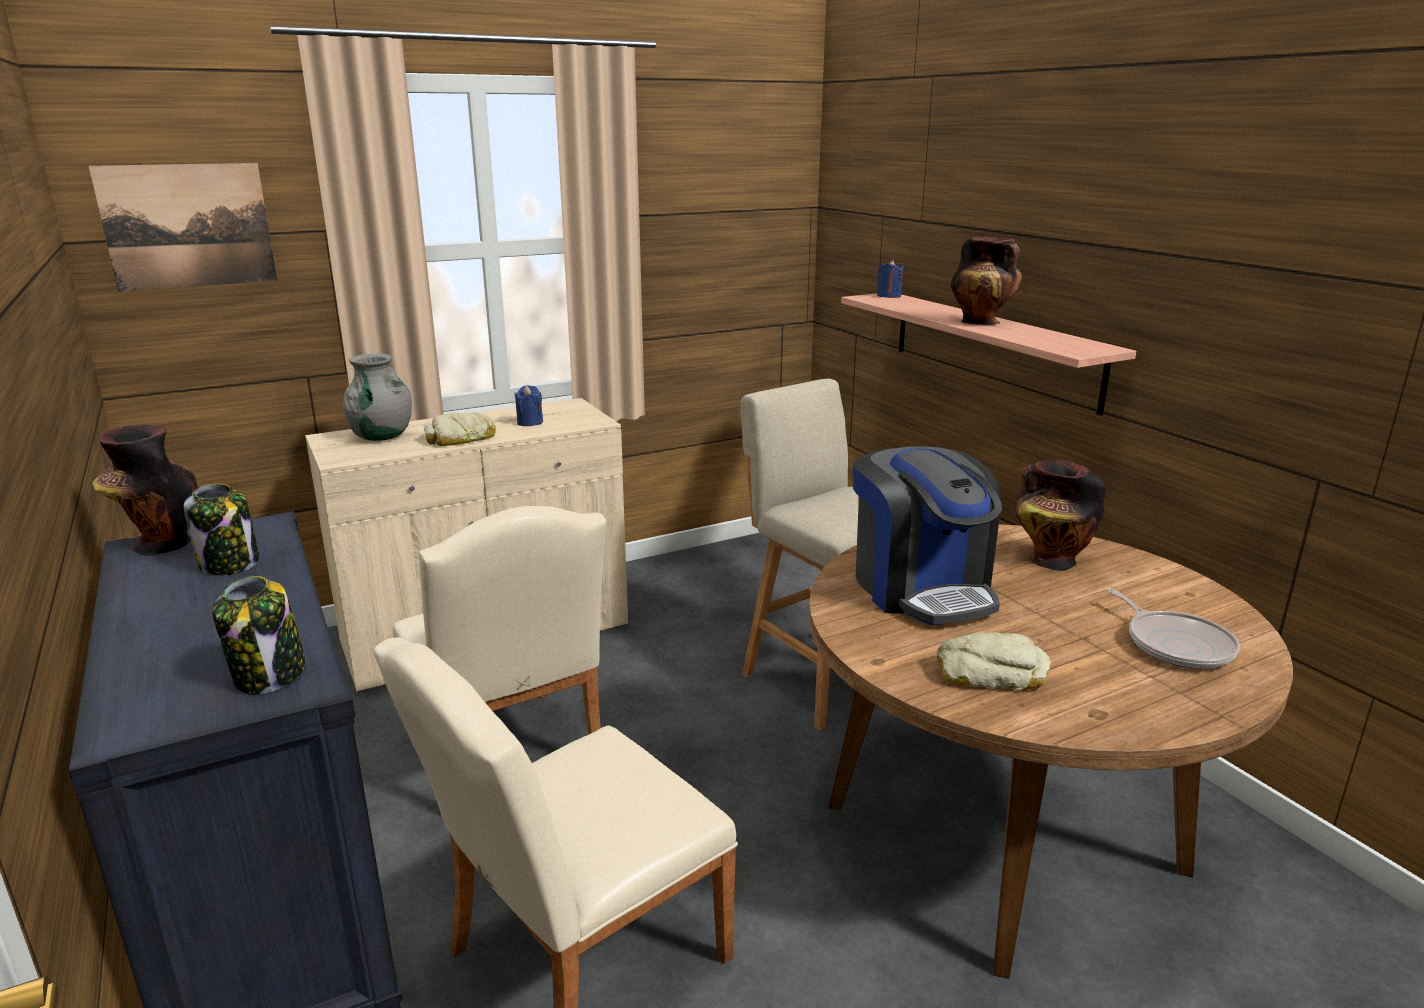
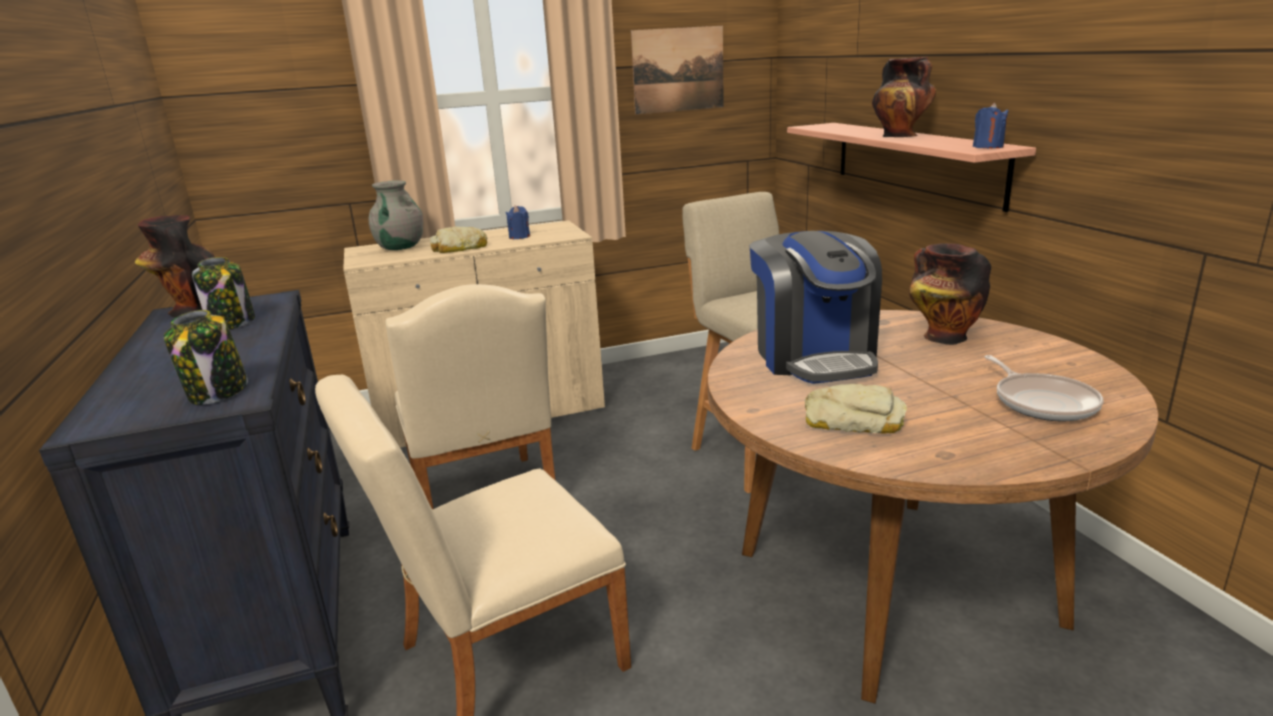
camera: 10 degrees right, 0 degrees up
(188, 226) = (253, 82): picture -> picture (678, 70)
(889, 296) = (829, 124): blue candle -> blue candle (988, 147)

